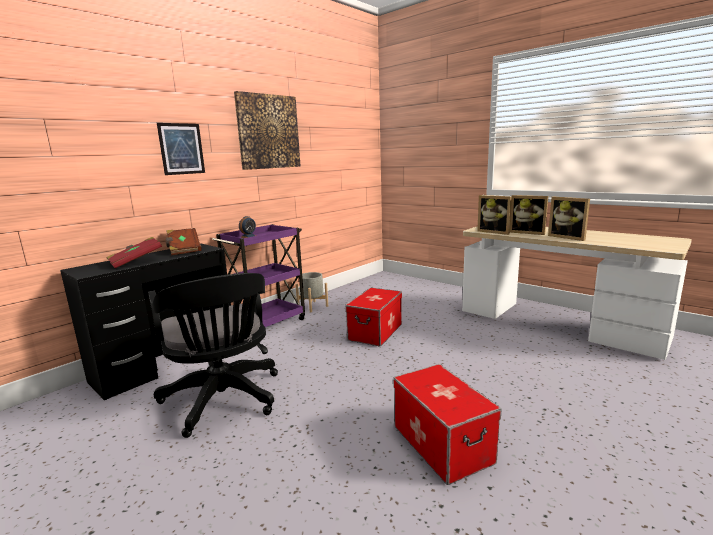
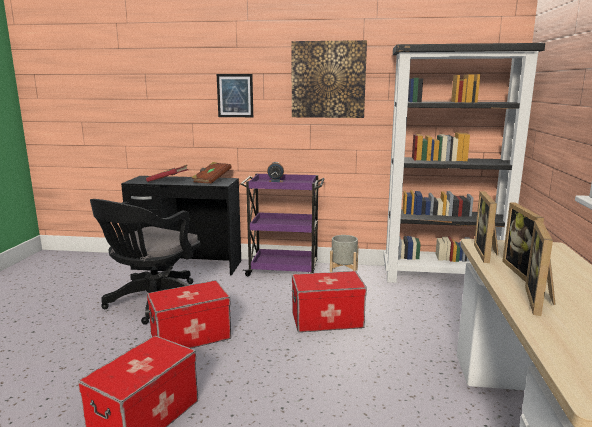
camera: 55 degrees right, 0 degrees up
(328, 393) = (191, 336): none -> storage box
(367, 284) = (443, 277): none -> black bookcase

